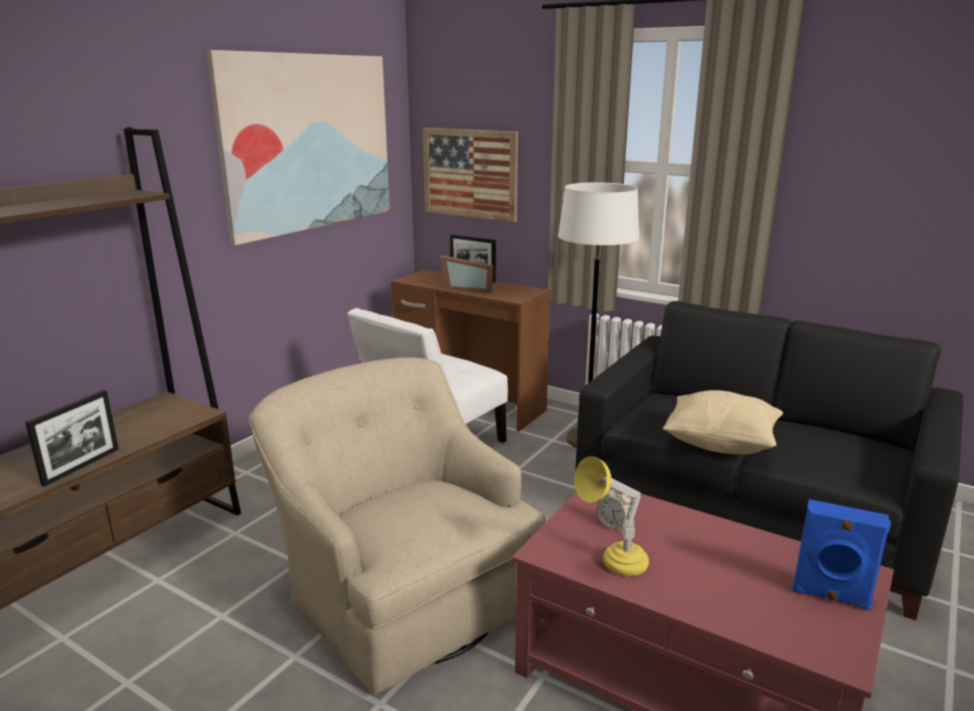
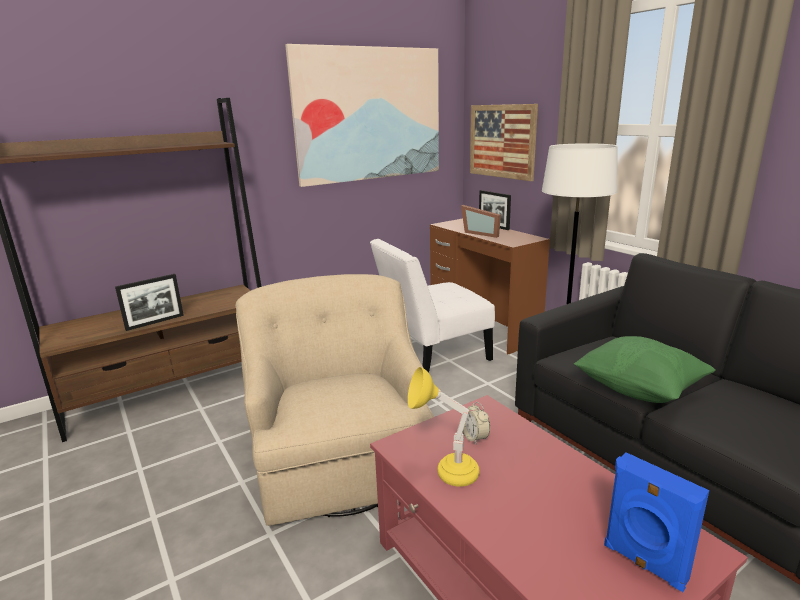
camera: 25 degrees right, 0 degrees up
(720, 444) = (639, 390): beige pillow -> green pillow

